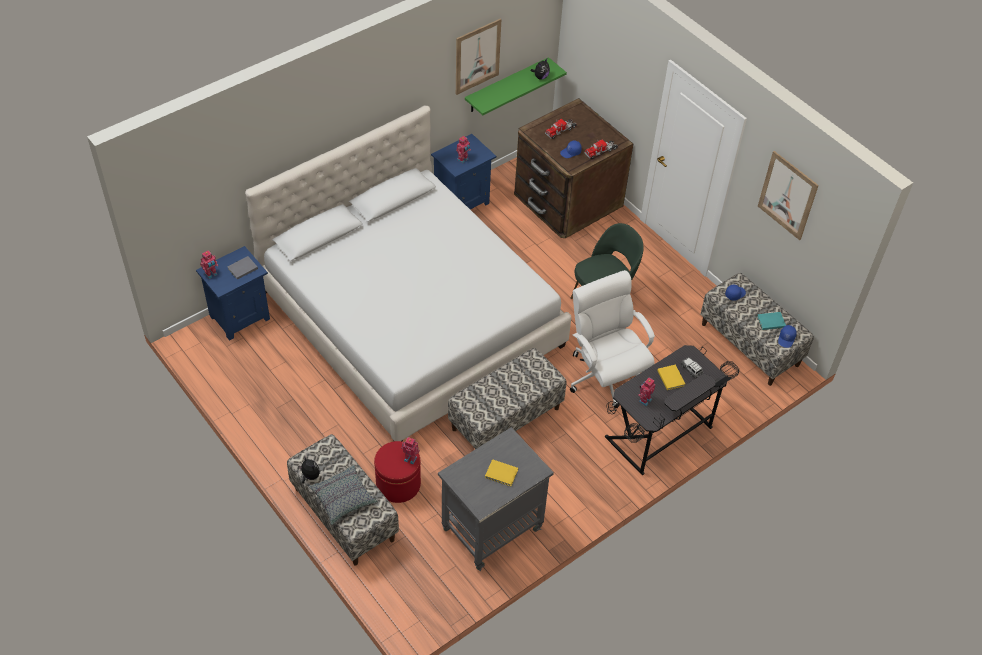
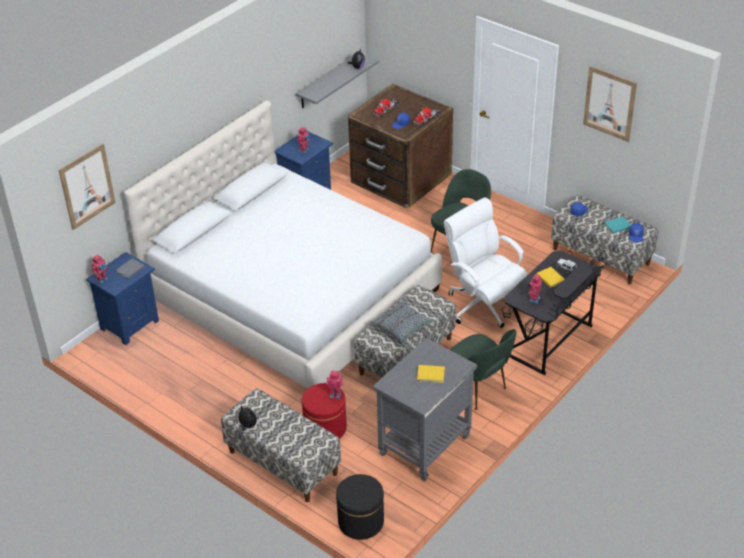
camera: 10 degrees left, 10 degrees down
(343, 498) = (285, 437): grey pillow -> grey pillow (402, 327)
(401, 601) = (361, 522): none -> black ottoman
(477, 56) = (302, 52): picture -> picture (87, 186)
(506, 85) = (328, 81): green shelf -> grey shelf
(568, 478) = (479, 391): none -> green chair

